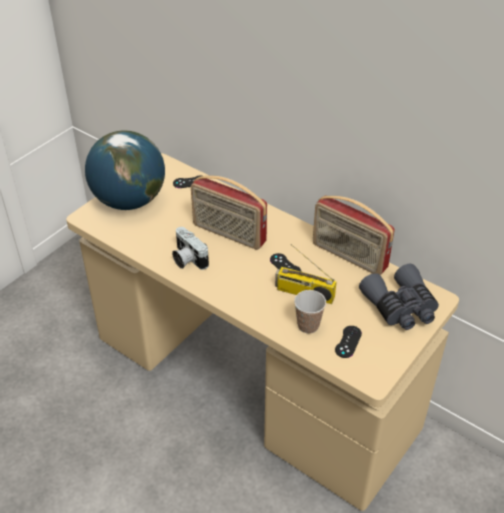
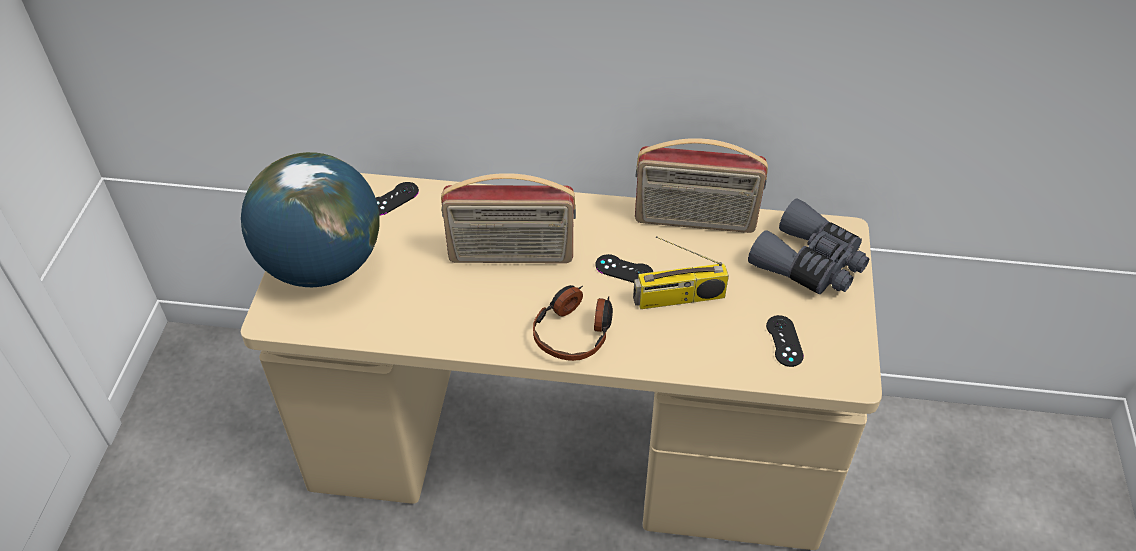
camera: 30 degrees left, 5 degrees up
(187, 259) = (481, 319): camera -> none
(231, 285) = (574, 331): none -> headphones
(308, 325) = (718, 342): cup -> none

